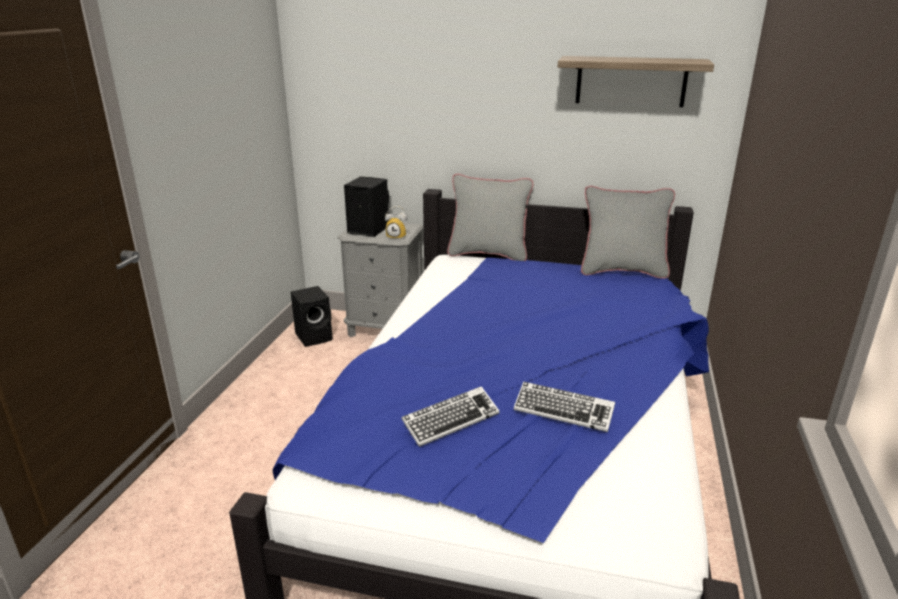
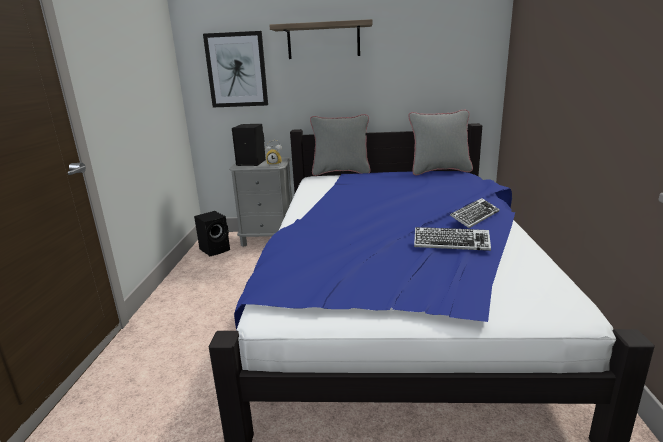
camera: 10 degrees left, 5 degrees down
(360, 103) = (236, 70): none -> picture
(451, 420) = (370, 259): keyboard -> keyboard (474, 216)
(631, 81) = (431, 38): shelf -> shelf (323, 41)

